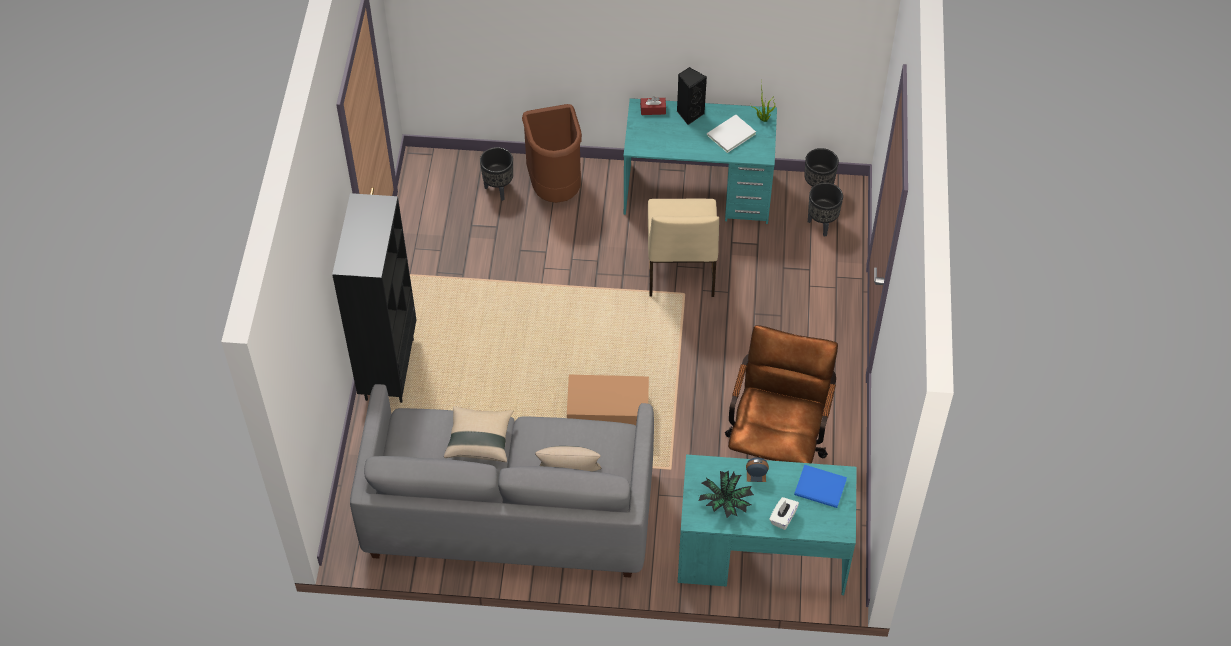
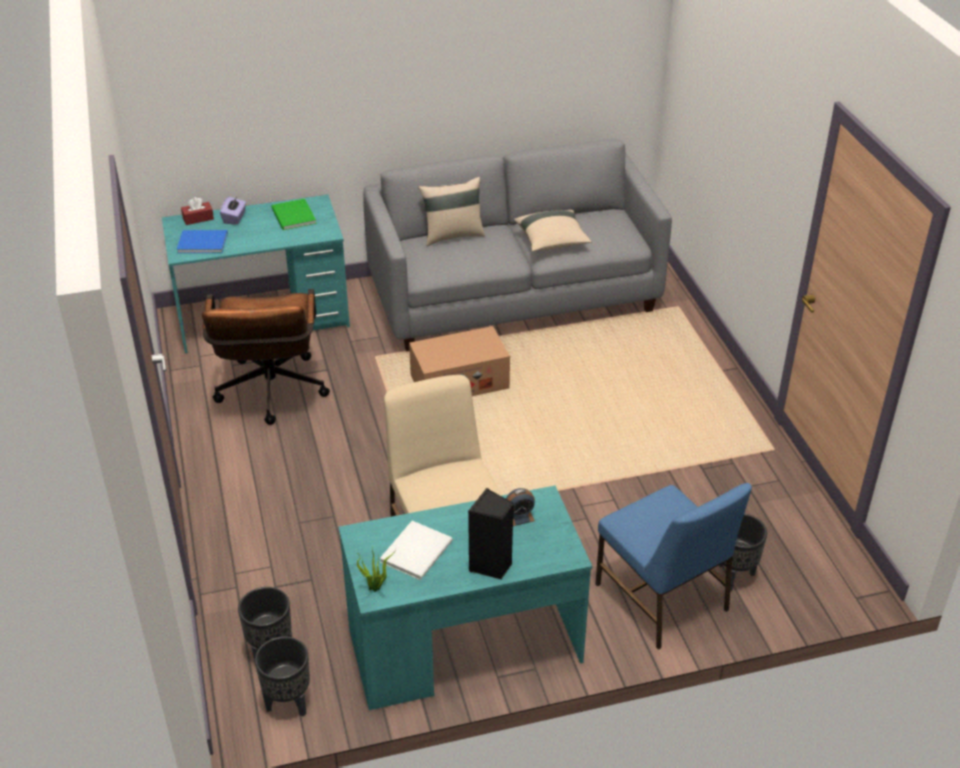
camera: 160 degrees right, 15 degrees down
(388, 369) = (708, 366): black bookcase -> none
(555, 188) = (662, 599): brown trash can -> blue chair
(653, 110) = (548, 557): red tissue box -> red tissue box (198, 218)
(725, 502) = (293, 217): potted plant -> green book
(756, 475) = (268, 238): alarm clock -> alarm clock (519, 517)
(783, 518) = (234, 218): white tissue box -> purple tissue box

